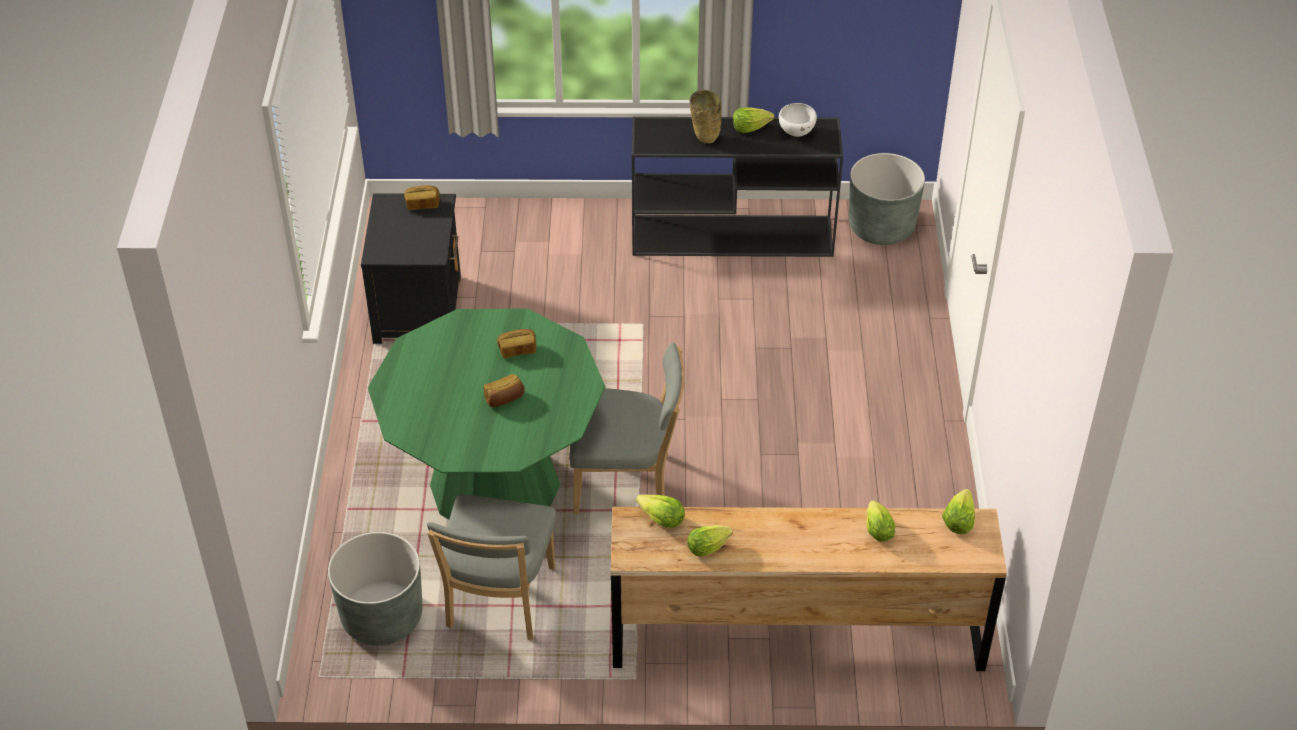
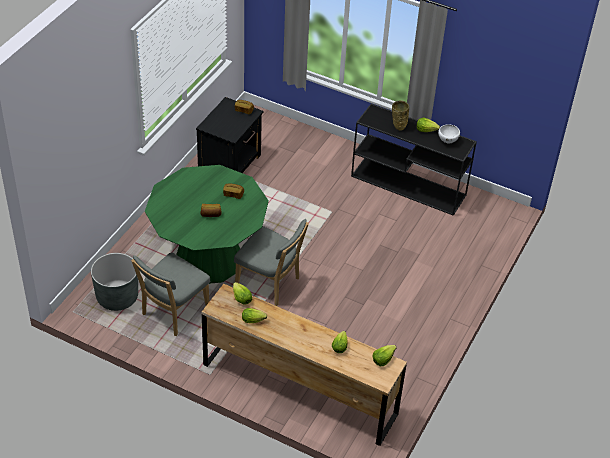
camera: 25 degrees right, 0 degrees up
(881, 227) = (490, 210): grey planter -> none

